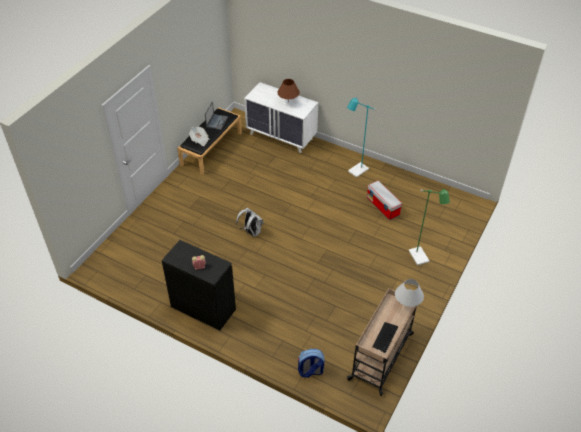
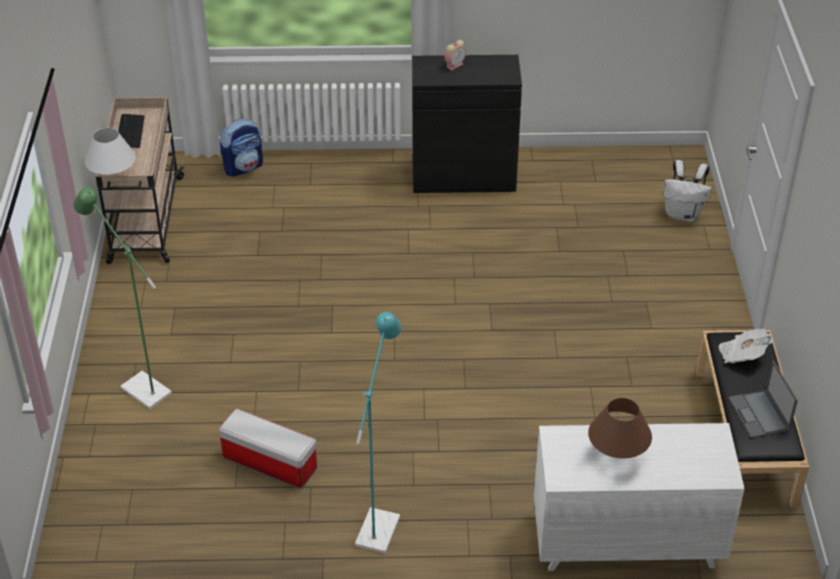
camera: 150 degrees right, 5 degrees down
(251, 232) = (493, 305): white backpack -> white backpack (683, 214)

